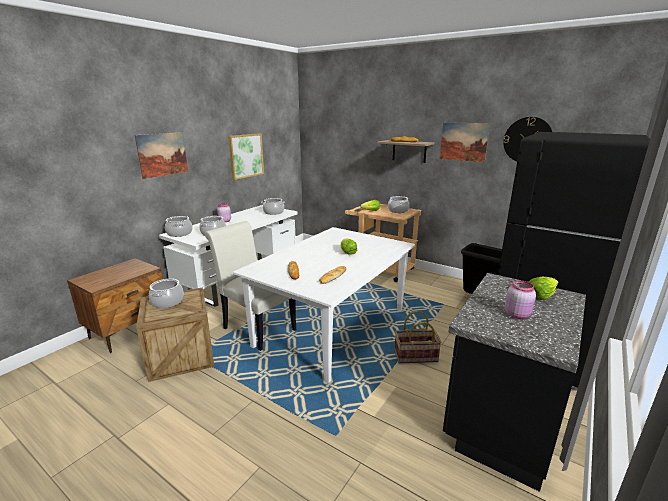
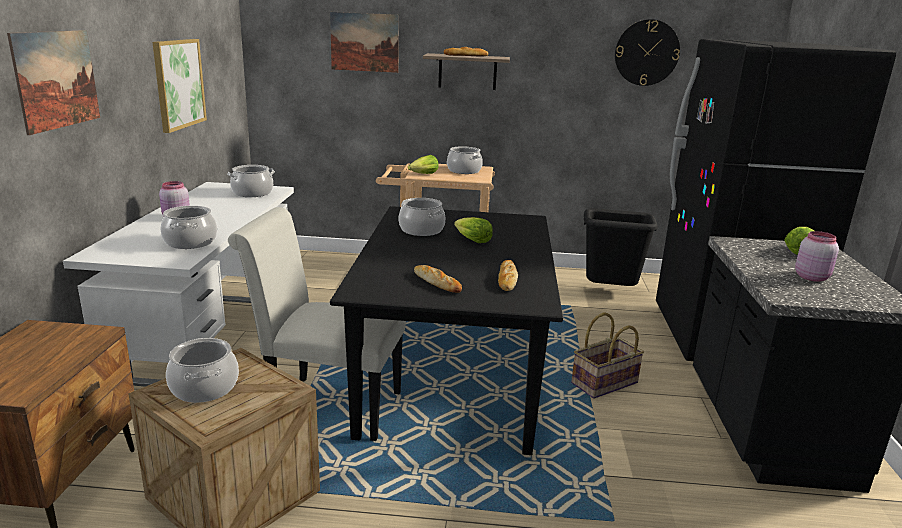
camera: 30 degrees left, 0 degrees up
(179, 233) = (112, 252): cooking pot -> cooking pot (421, 230)
(332, 327) = (453, 374): white dining table -> black dining table
(463, 142) = (556, 56): picture -> picture (364, 42)

